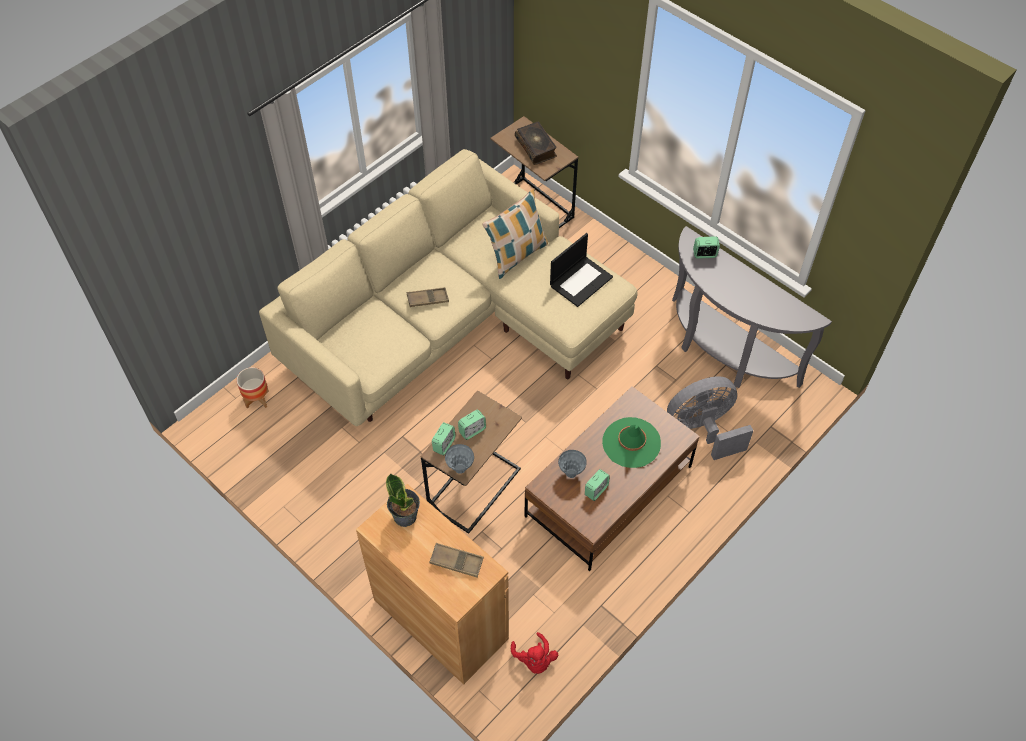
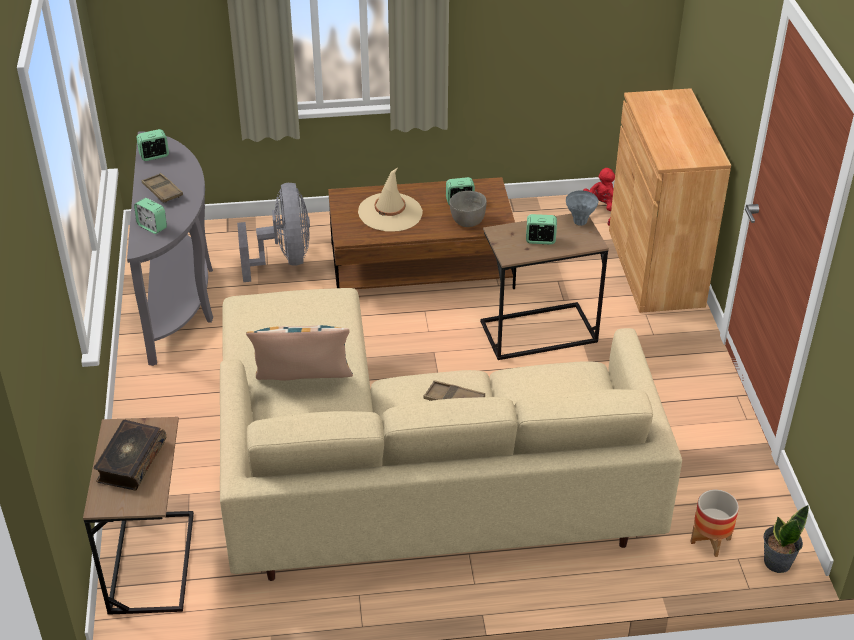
camera: 140 degrees left, 15 degrees down
(405, 516) = (679, 152): potted plant -> potted plant (776, 562)
(444, 444) = (577, 244): alarm clock -> alarm clock (154, 156)
(456, 562) = (660, 112): brown tray -> brown tray (162, 191)
(571, 473) = (467, 221): grey vase -> grey bowl
(581, 281) = (272, 324): laptop -> none
(631, 443) = (390, 213): green hat -> beige hat
(703, 429) = (284, 259): grey fan -> grey fan turned 120 degrees counterclockwise

